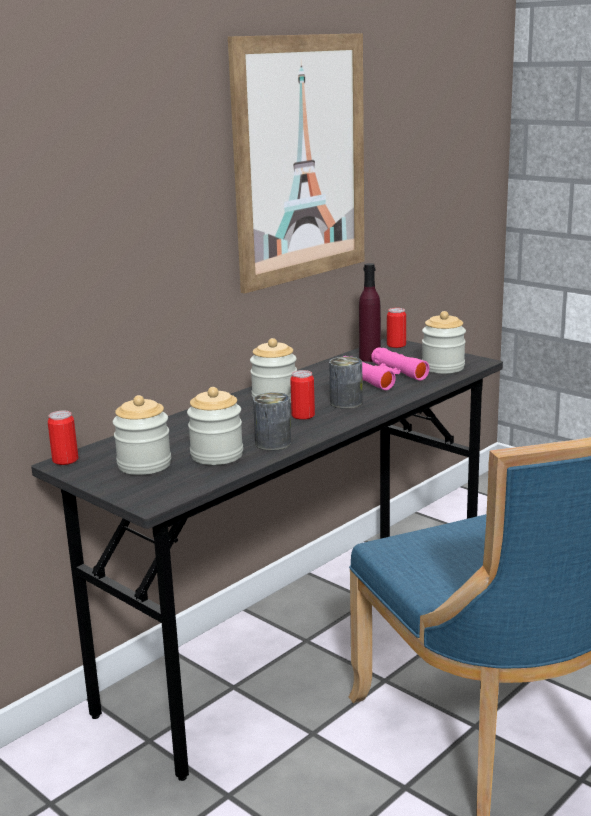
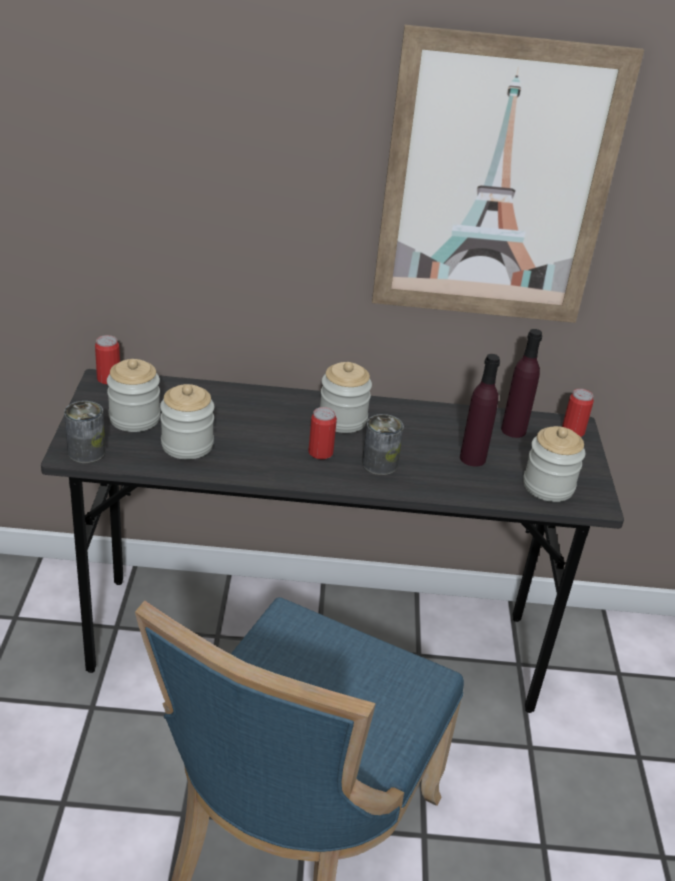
camera: 45 degrees right, 15 degrees up
(273, 443) = (242, 463): can -> can (86, 452)
(382, 377) = (472, 458): pink binoculars -> purple bottle

